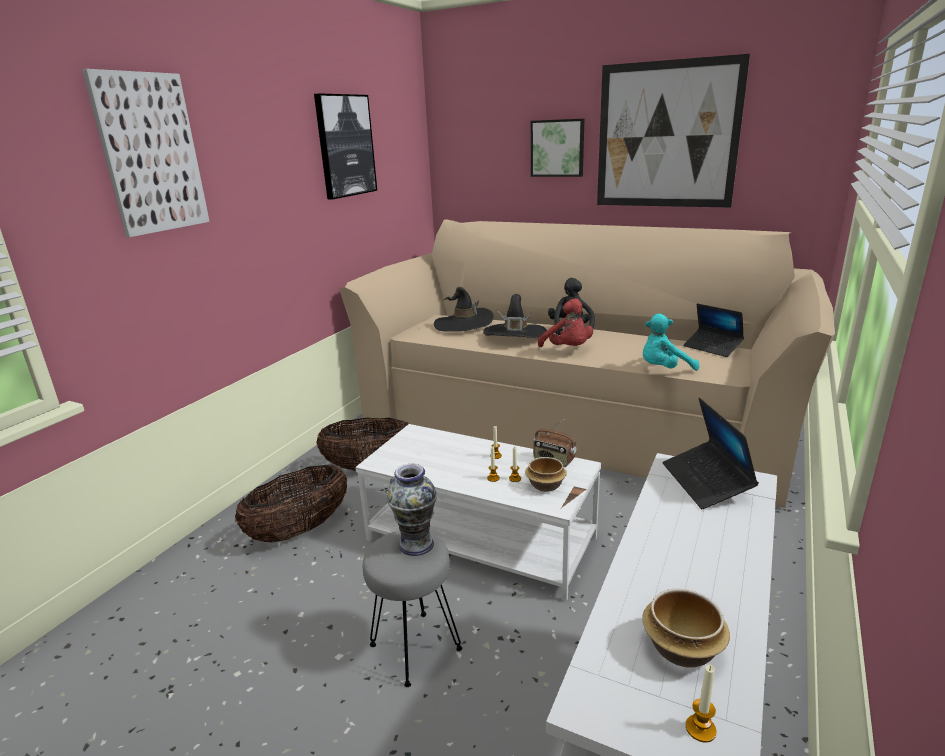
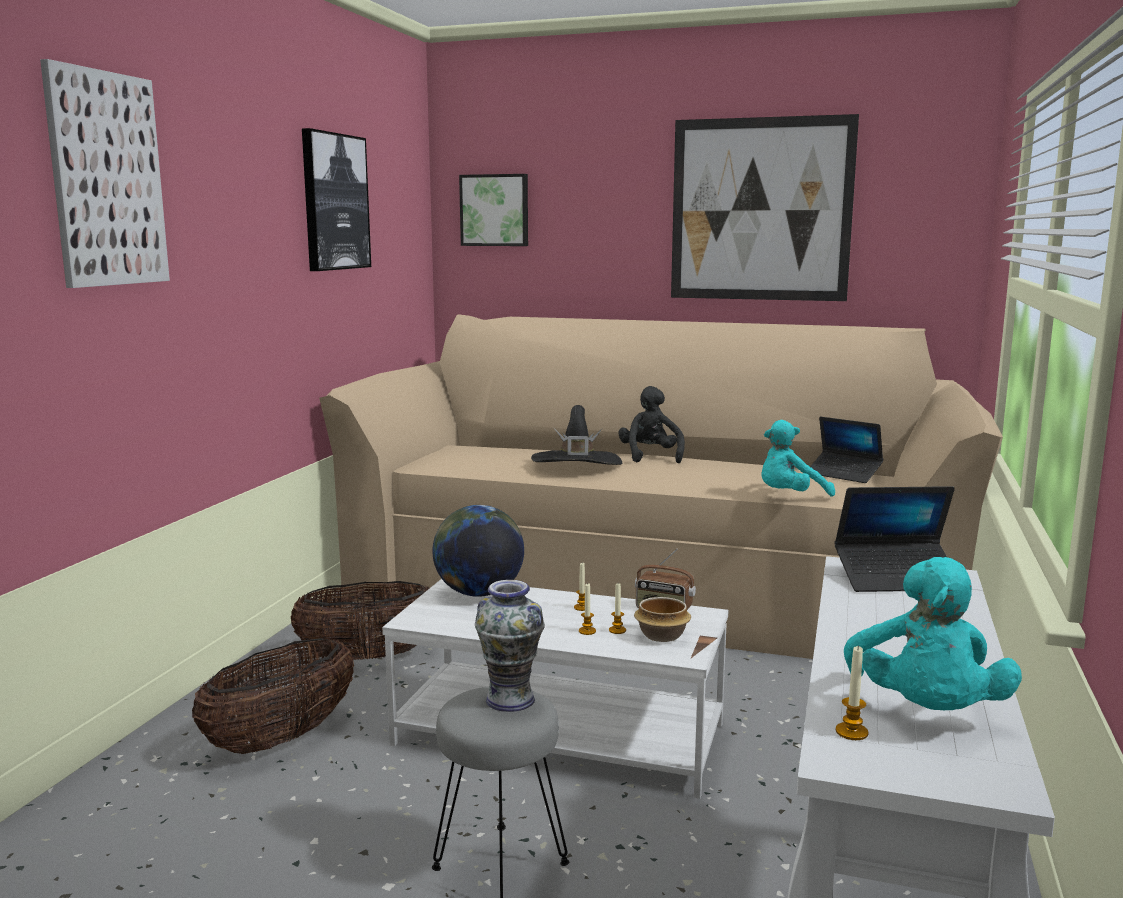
camera: 10 degrees left, 10 degrees down
(428, 439) = (478, 593): none -> globe
(463, 324) = (496, 453): black hat -> none
(557, 148) = (616, 222): picture -> picture (495, 210)
(568, 349) = (655, 477): red plush toy -> none
(680, 649) = (925, 712): bowl -> turquoise plush toy
(700, 729) = (973, 769): candle -> candle (851, 732)
(706, 482) = (896, 578): laptop -> laptop turned 75 degrees counterclockwise

